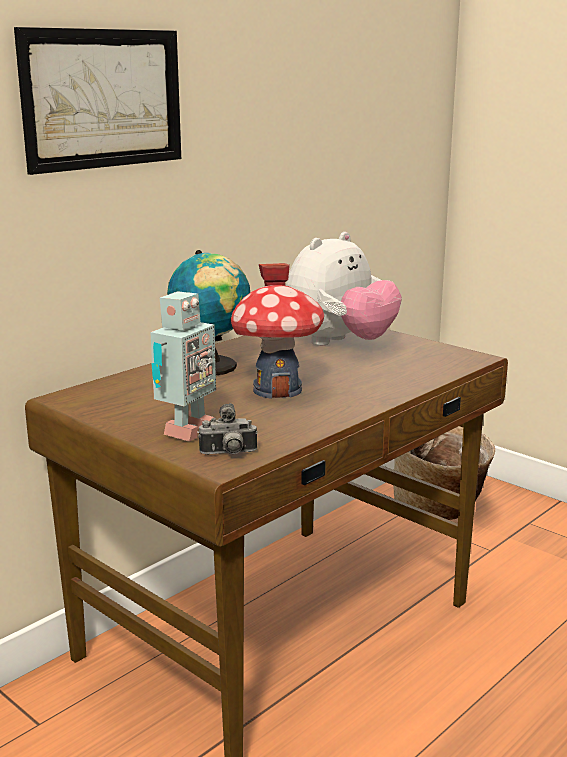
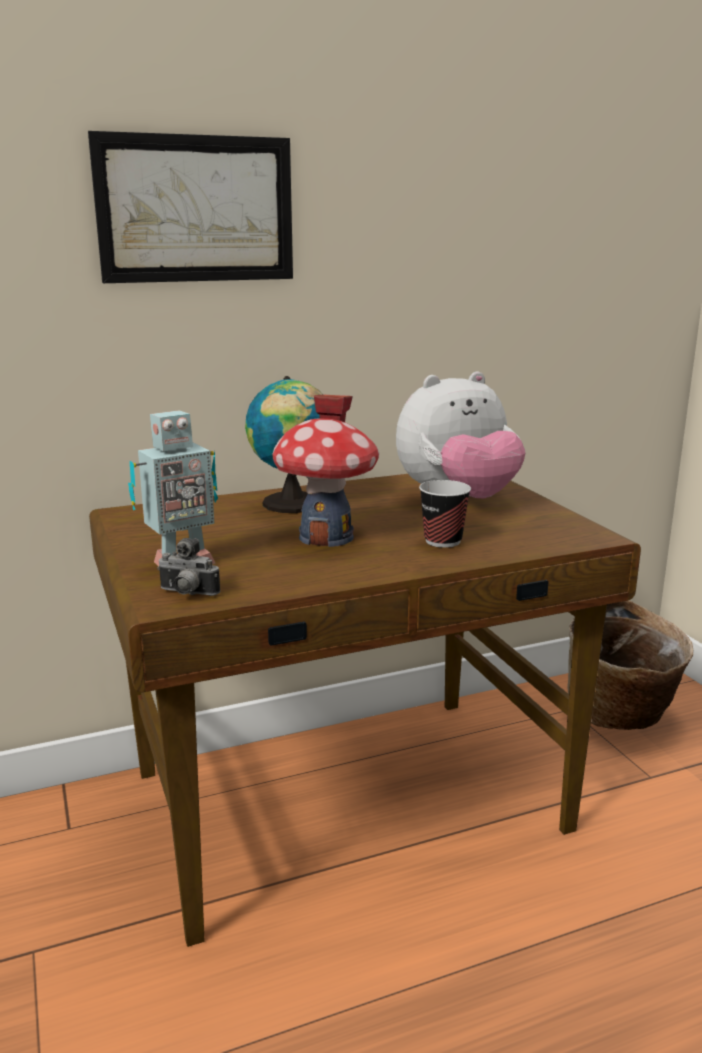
camera: 25 degrees right, 0 degrees up
(372, 378) = (443, 541): none -> cup

